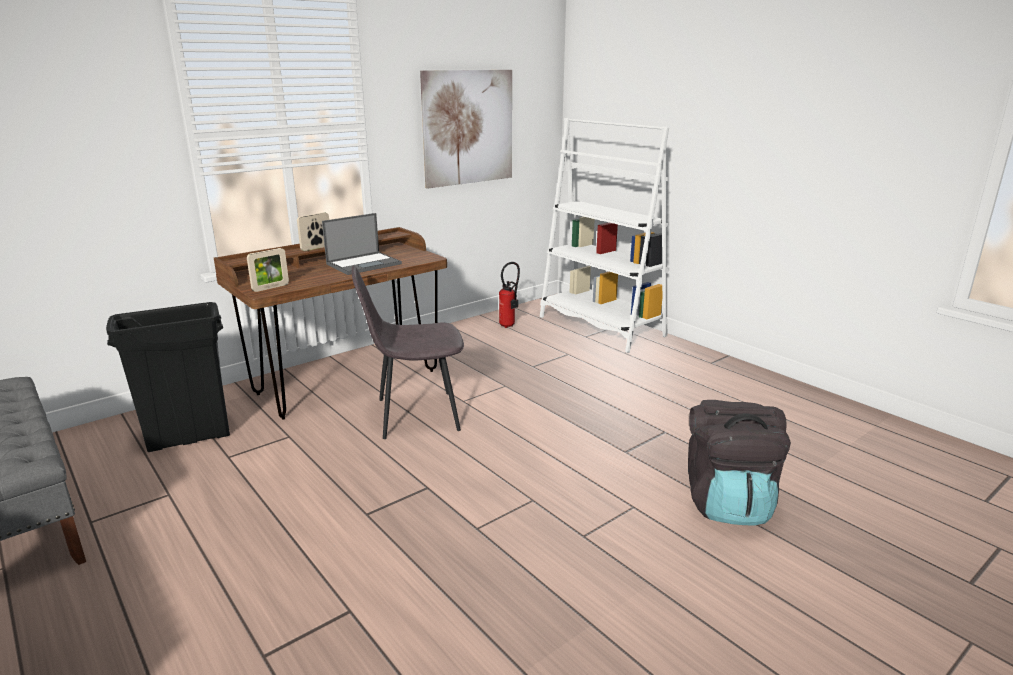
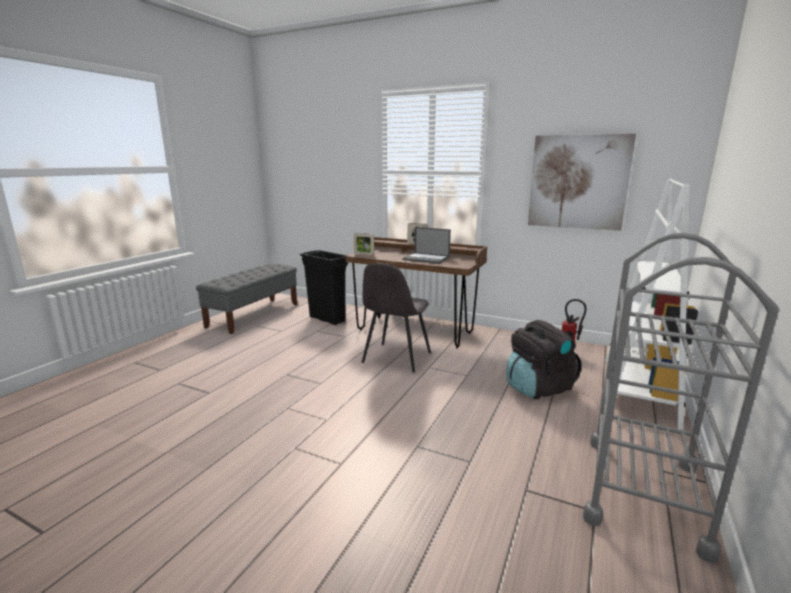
camera: 65 degrees right, 5 degrees down
(414, 415) = (396, 358): grey chair -> grey chair turned 120 degrees counterclockwise
(728, 502) = (376, 517): black backpack -> black backpack (538, 388)
(732, 378) = (643, 492): none -> grey cart

